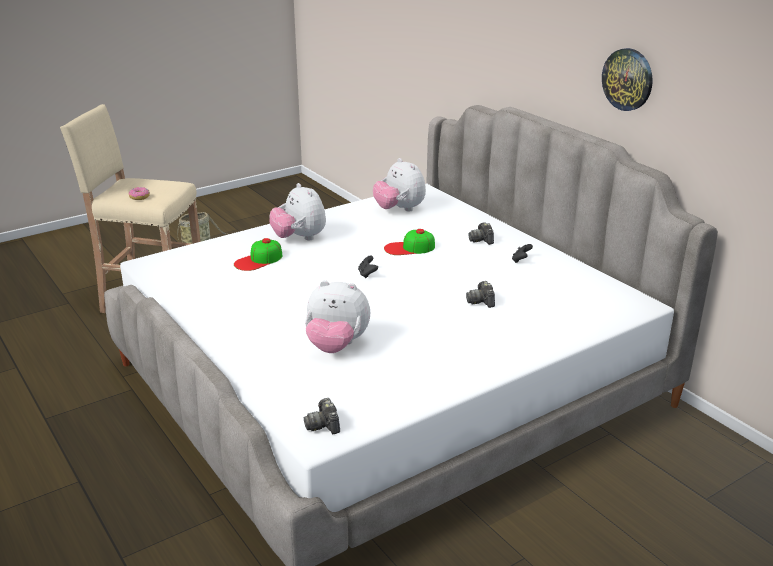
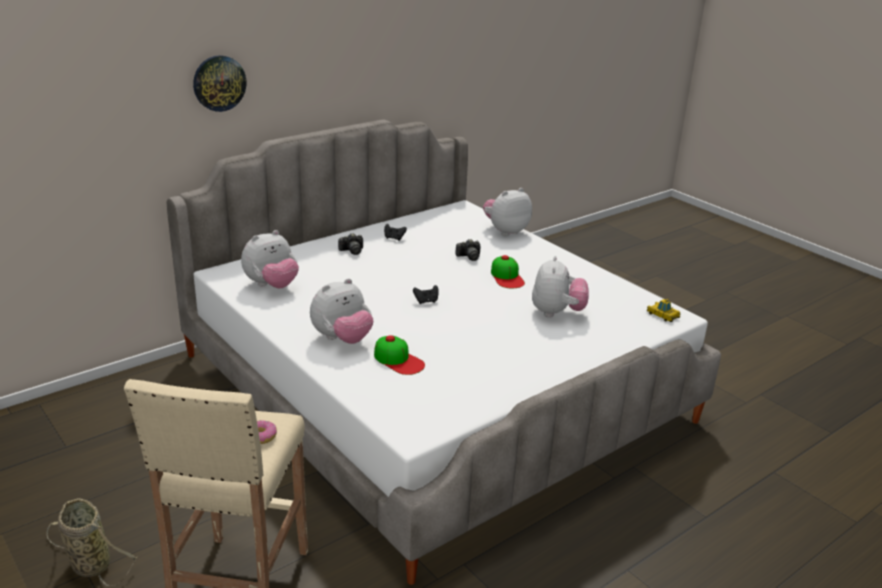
camera: 95 degrees left, 0 degrees up
(324, 425) = (662, 315): camera -> toy car
(409, 248) = (368, 282): cap -> cap (507, 277)
(570, 330) = (505, 231): none -> plush toy
(628, 79) = (371, 68): wall clock -> wall clock (219, 83)

